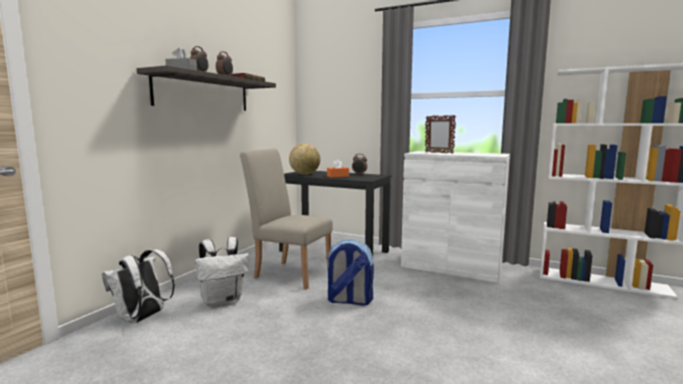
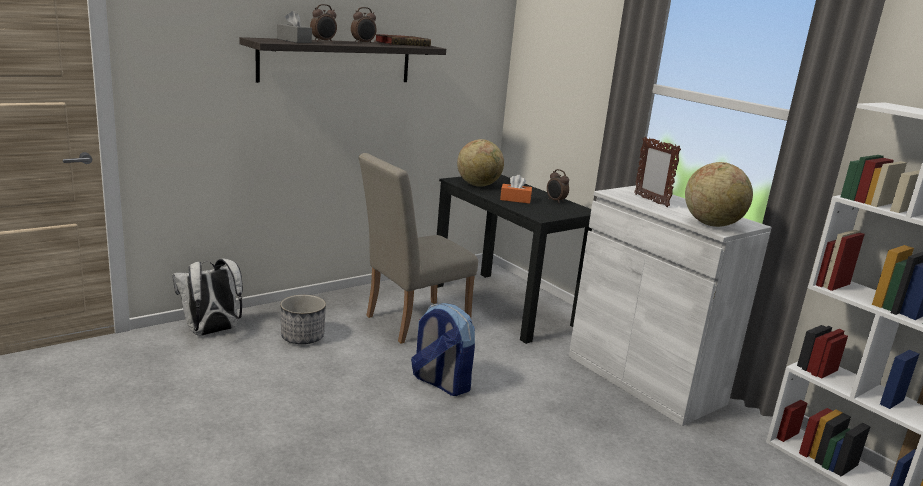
camera: 25 degrees right, 10 degrees up
(223, 301) = (303, 337): white backpack -> planter
(289, 273) = (410, 322): beige chair -> beige chair turned 90 degrees counterclockwise
(488, 155) = (711, 224): none -> globe

